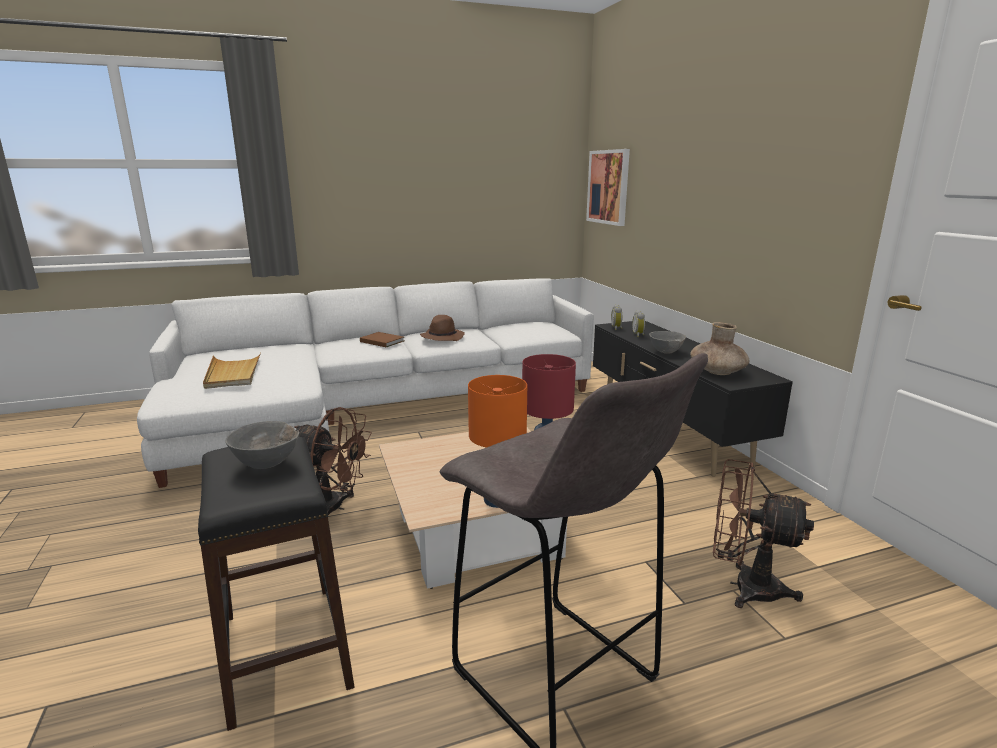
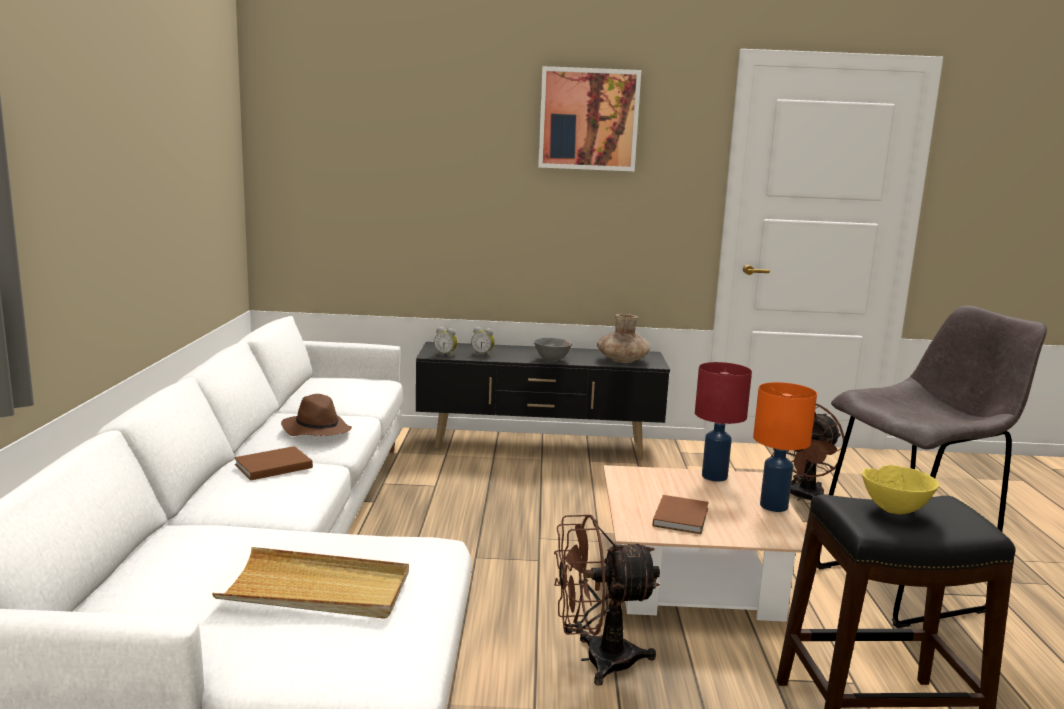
camera: 70 degrees left, 5 degrees down
(267, 464) = (894, 509): grey bowl -> yellow bowl
(334, 508) = (596, 660): brown fan -> brown fan turned 135 degrees counterclockwise
(439, 462) = (682, 516): none -> brown book
(608, 187) = (314, 181): picture -> picture (588, 119)

